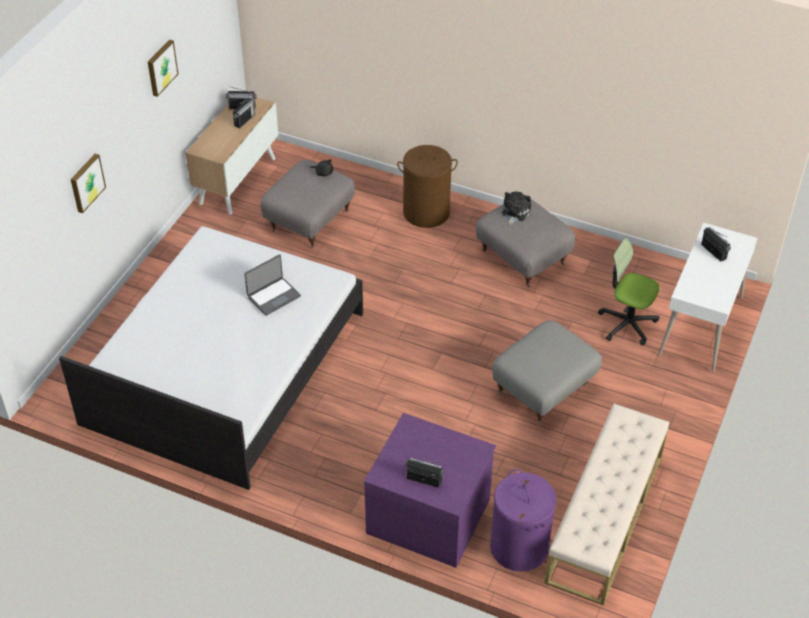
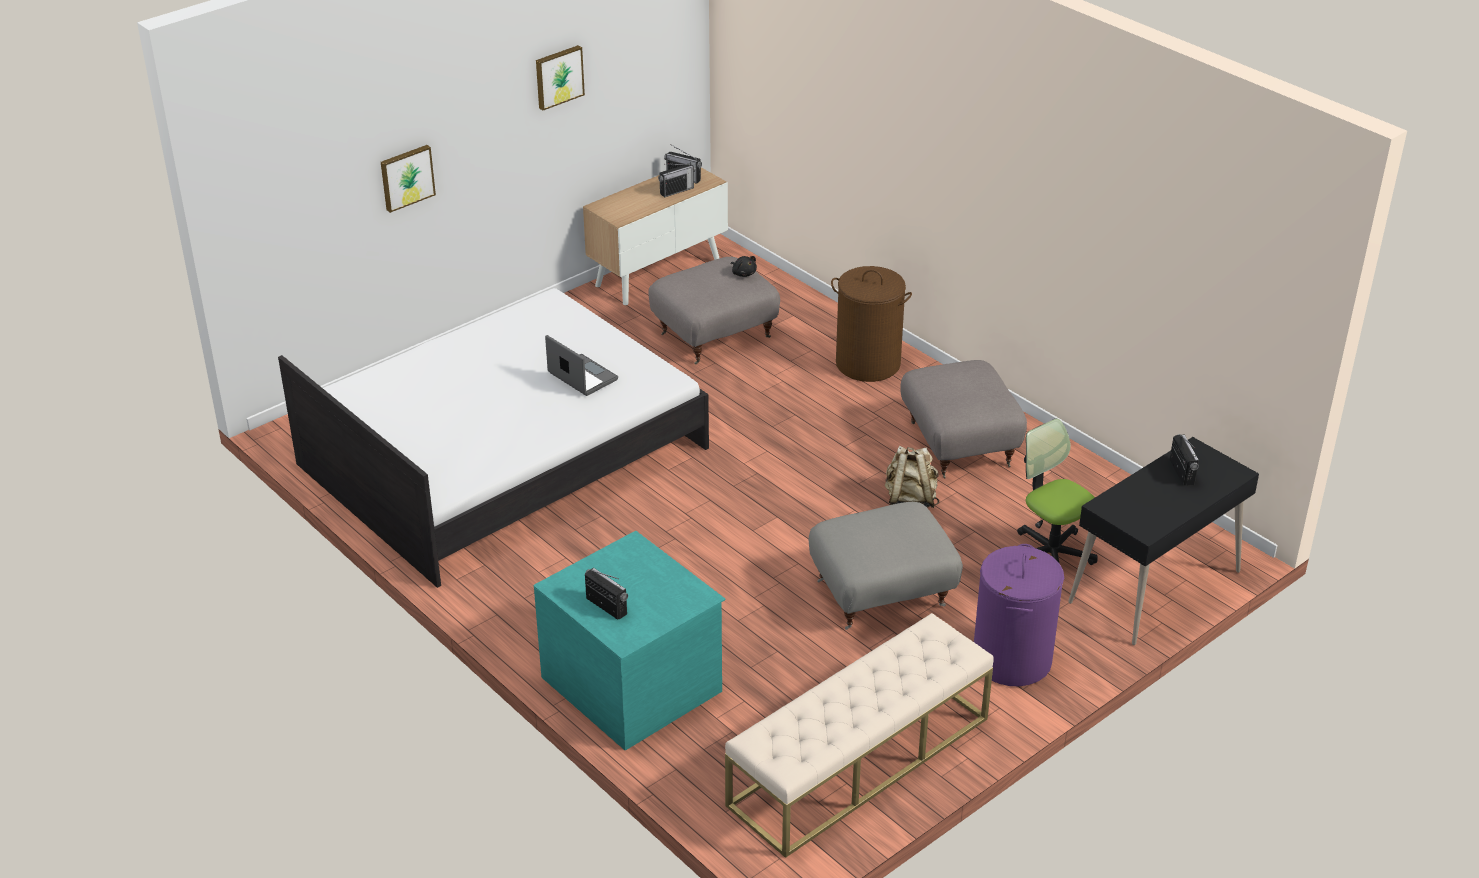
camera: 25 degrees right, 10 degrees down
(273, 296) = (581, 377): laptop -> laptop turned 120 degrees counterclockwise
(429, 514) = (633, 683): purple dresser -> turquoise dresser
(514, 212) = (956, 374): plush toy -> none
(518, 311) = (910, 500): none -> beige backpack
(519, 547) = (722, 756): purple laundry basket -> purple laundry basket (1012, 660)
(701, 326) = (1155, 587): white desk -> black desk

